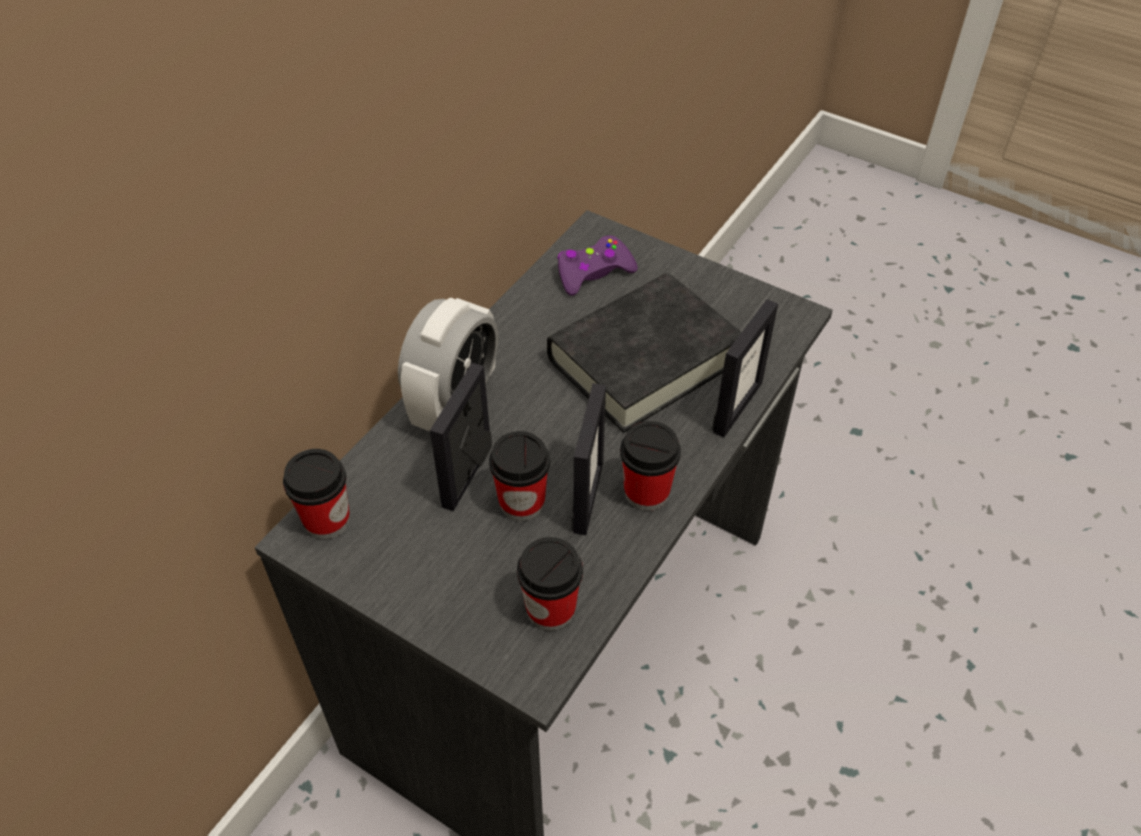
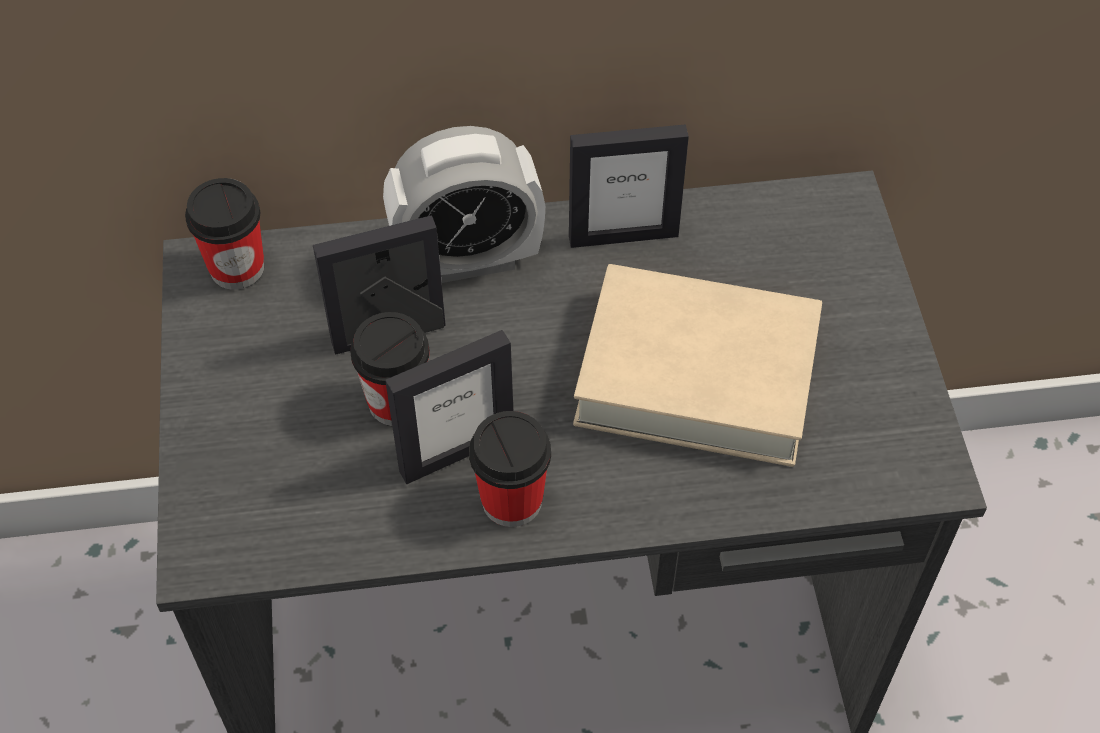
camera: 50 degrees right, 5 degrees up
(551, 609) = (289, 516): cup -> none
(593, 273) = (779, 243): purple game controller -> none
(644, 360) = (697, 375): black book -> beige book
(737, 407) = (719, 507): picture frame -> picture frame (623, 235)

